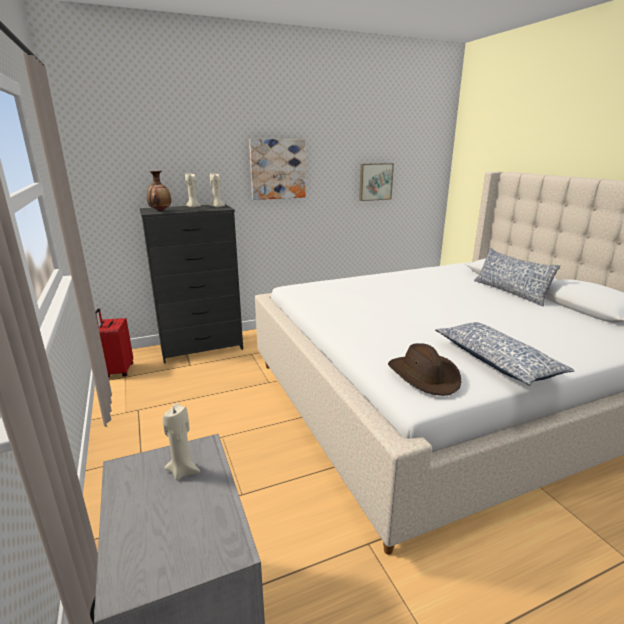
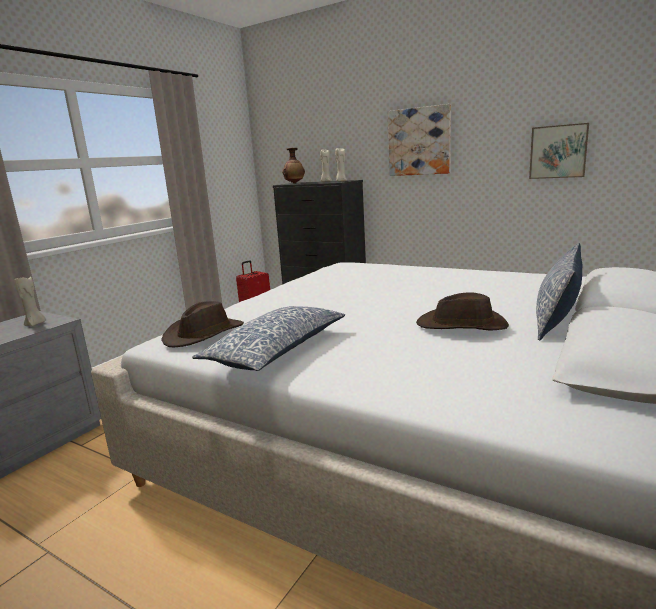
camera: 55 degrees right, 5 degrees down
(502, 309) = (462, 325): none -> brown hat

